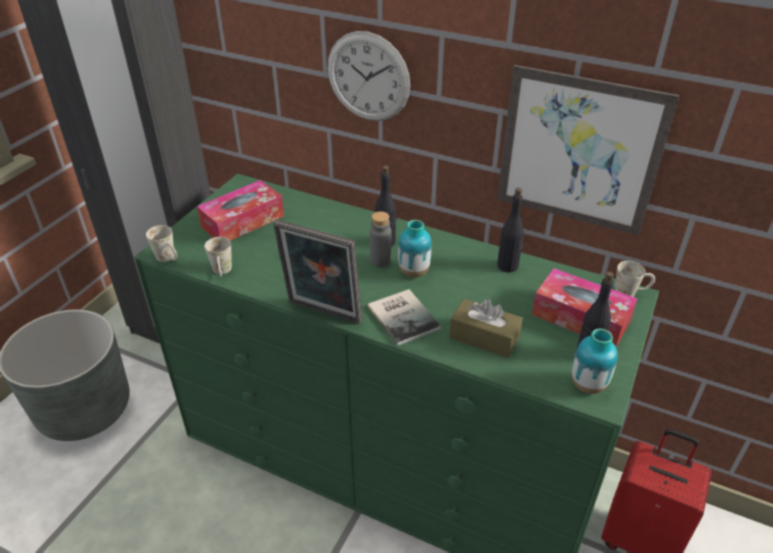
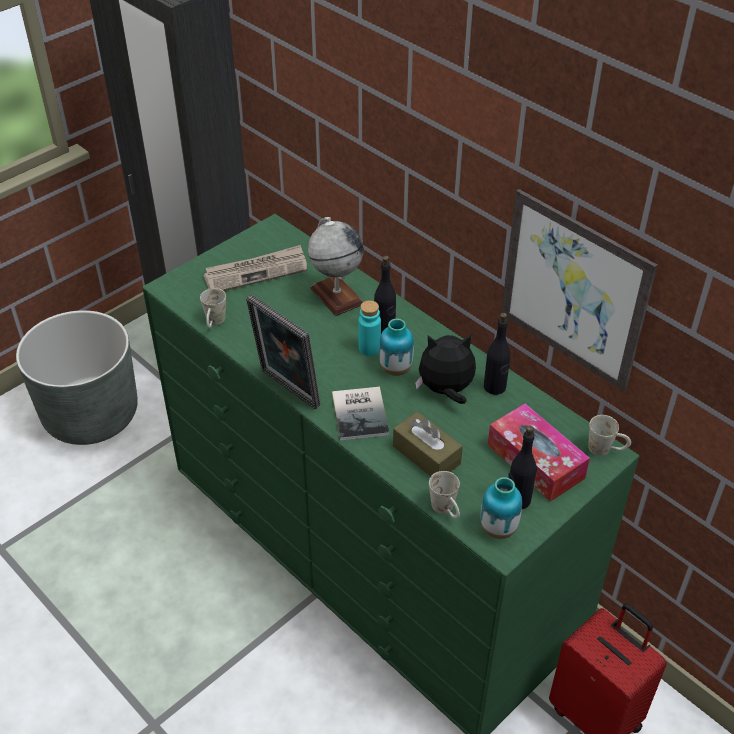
camera: 20 degrees right, 5 degrees up
(169, 259) = (172, 296): white mug -> white mug (446, 510)
(243, 221) = (256, 272): tissue box -> newspaper
(327, 225) = (336, 296): none -> globe
(368, 77) = (394, 158): wall clock -> none
(380, 260) = (369, 348): grey bottle -> turquoise bottle
(468, 279) = (445, 391): none -> plush toy

